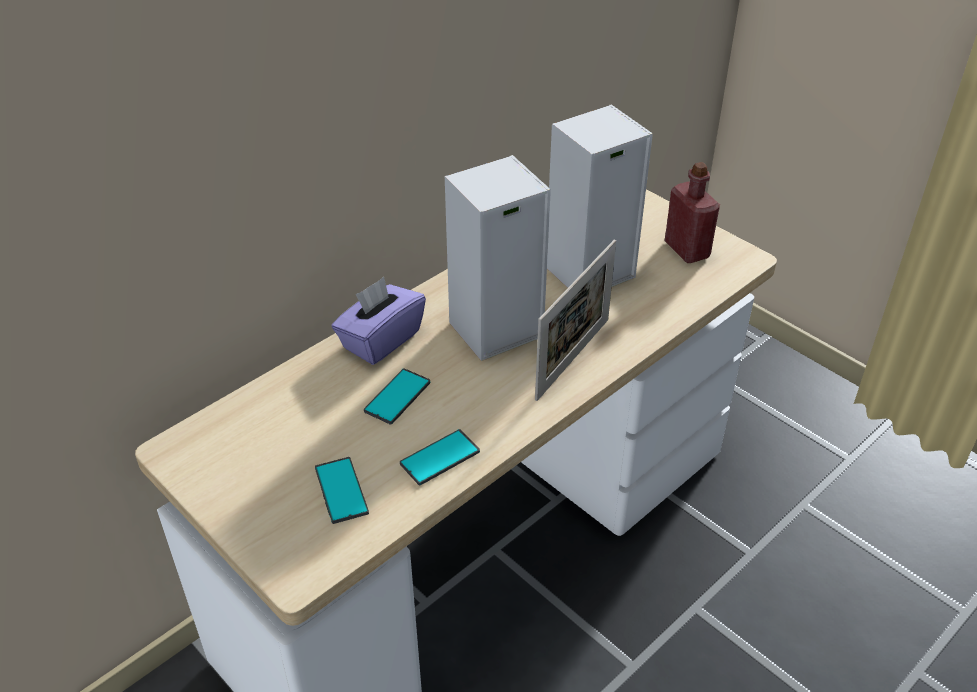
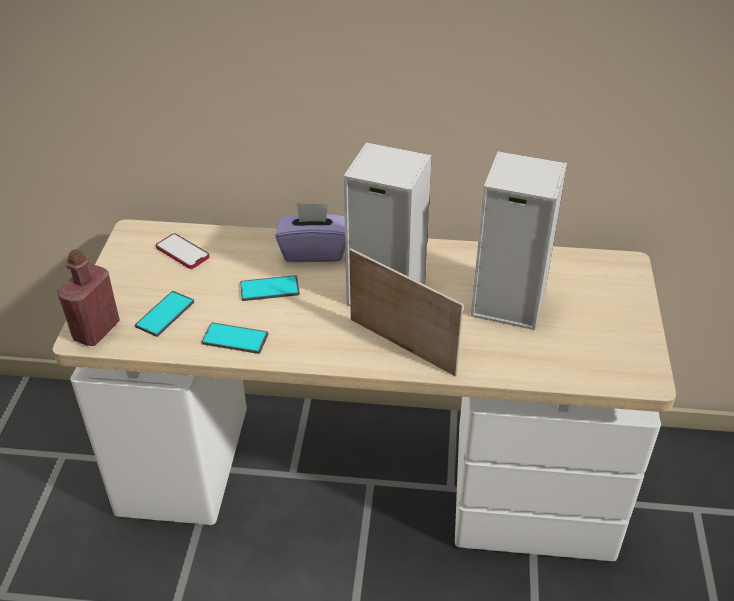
camera: 50 degrees right, 0 degrees up
(260, 429) = (182, 252): none -> phone
(573, 358) = (402, 346): picture frame -> picture frame turned 135 degrees counterclockwise
(687, 250) = (608, 340): red bottle -> red bottle (96, 330)

